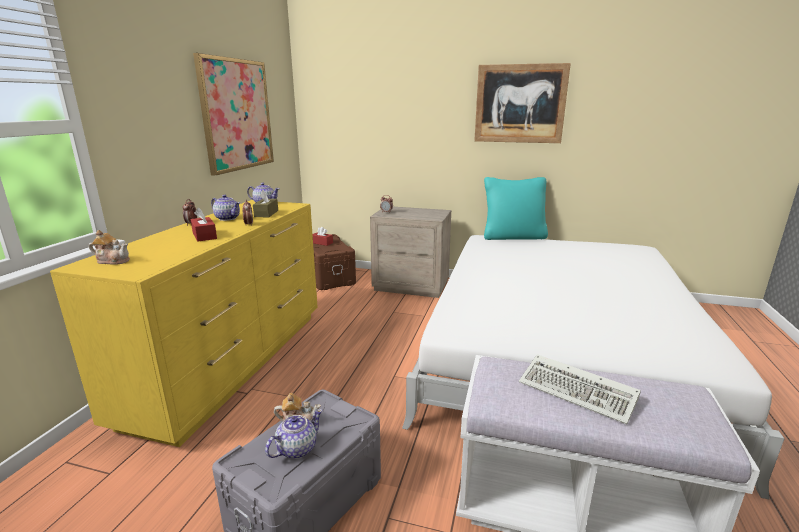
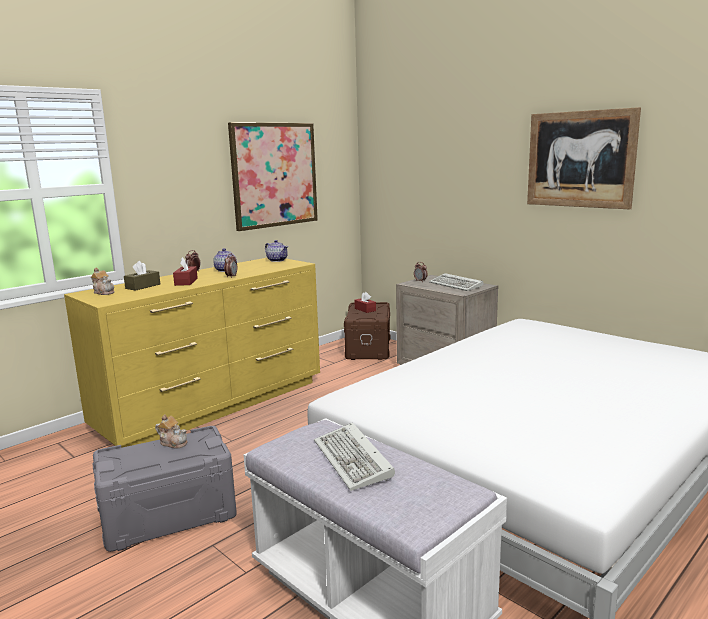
camera: 30 degrees right, 5 degrees down
(266, 213) = (261, 269): brown tissue box -> brown tissue box (143, 286)
(296, 449) = (152, 458): teapot -> none
(421, 213) = (457, 285): none -> keyboard
(513, 237) = (564, 326): turquoise pillow -> none

